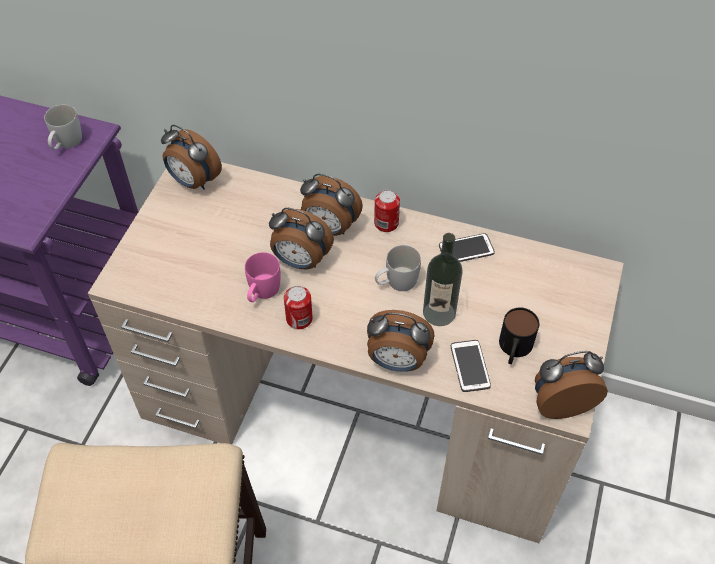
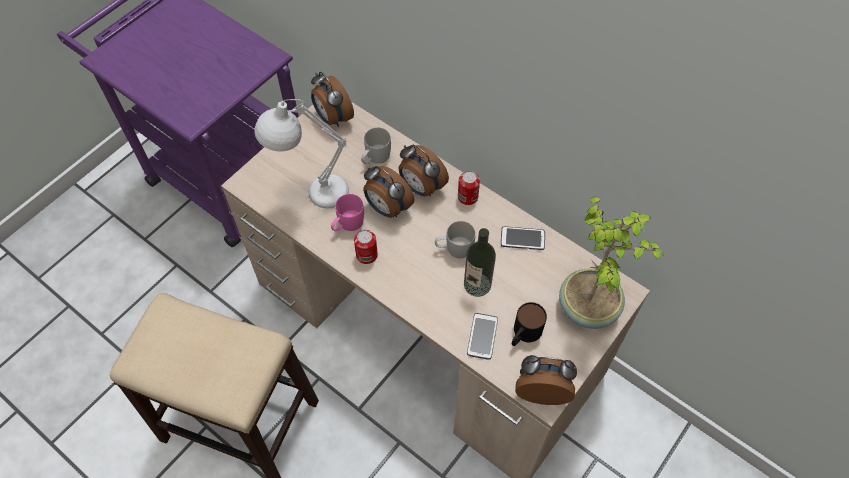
camera: 20 degrees right, 5 degrees up
(66, 143) = (246, 61): white mug -> white mug (375, 158)
(204, 271) = (311, 194): none -> white table lamp
(397, 361) = (426, 313): alarm clock -> none
(569, 298) = (589, 306): none -> potted plant

